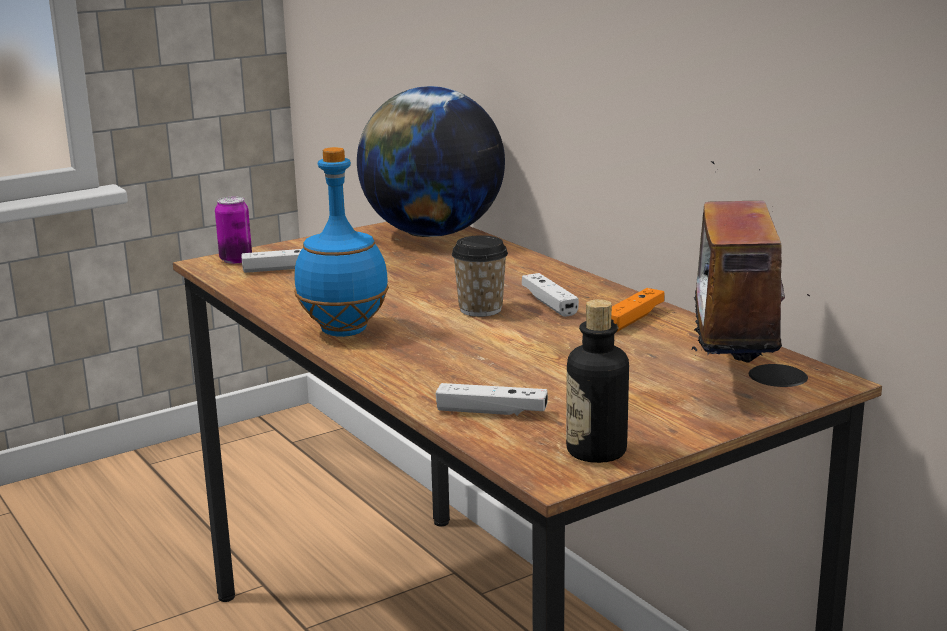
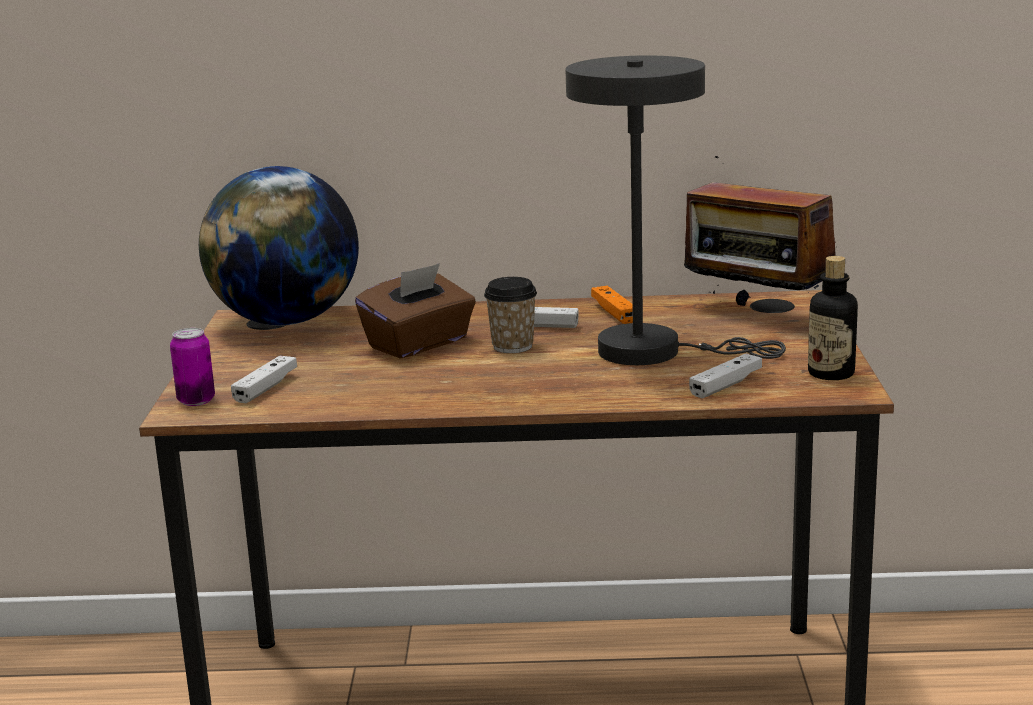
camera: 55 degrees left, 0 degrees up
(345, 331) = (482, 395): blue bottle -> none
(441, 281) = (419, 344): none -> brown tissue box
(547, 360) = (654, 351): none -> grey table lamp

